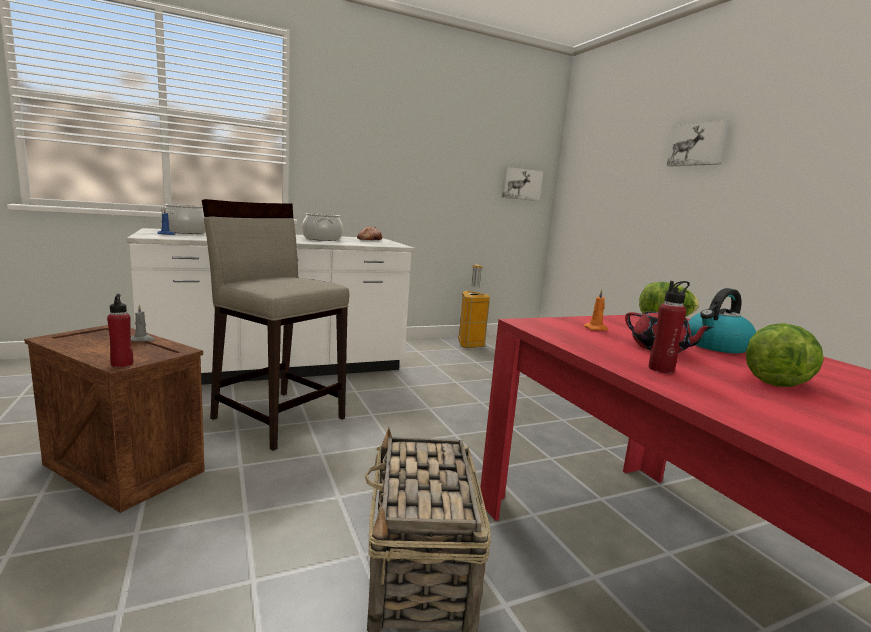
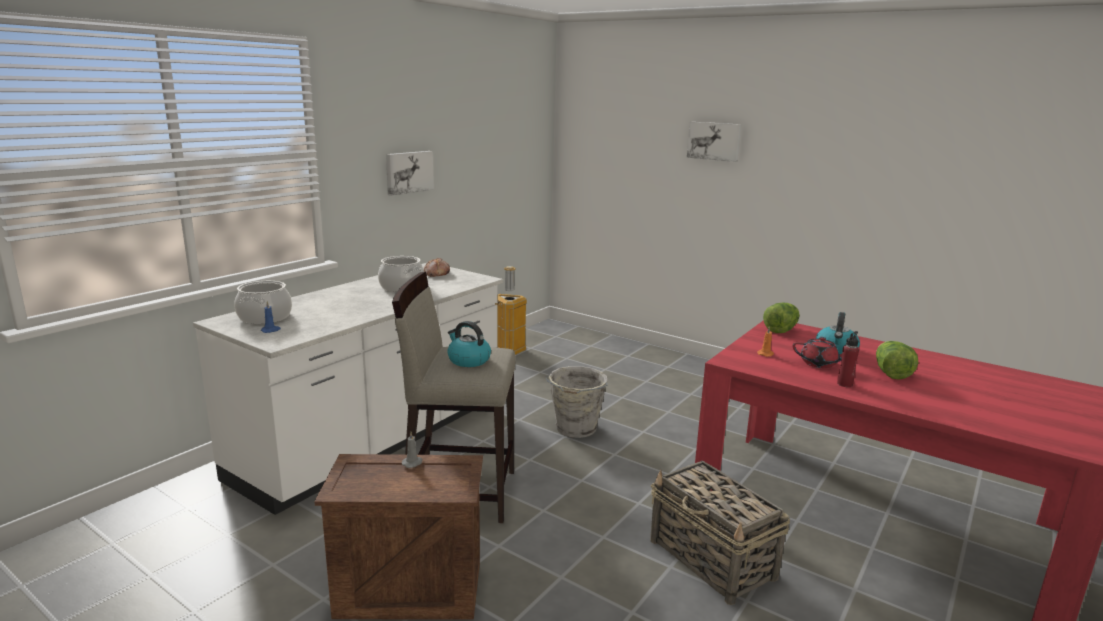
camera: 30 degrees left, 5 degrees up
(122, 364) = (462, 491): red bottle -> none
(284, 281) = (468, 360): none -> kettle
(447, 406) = (575, 429): none -> grey bucket
(521, 184) = (526, 167): picture -> picture (408, 172)

